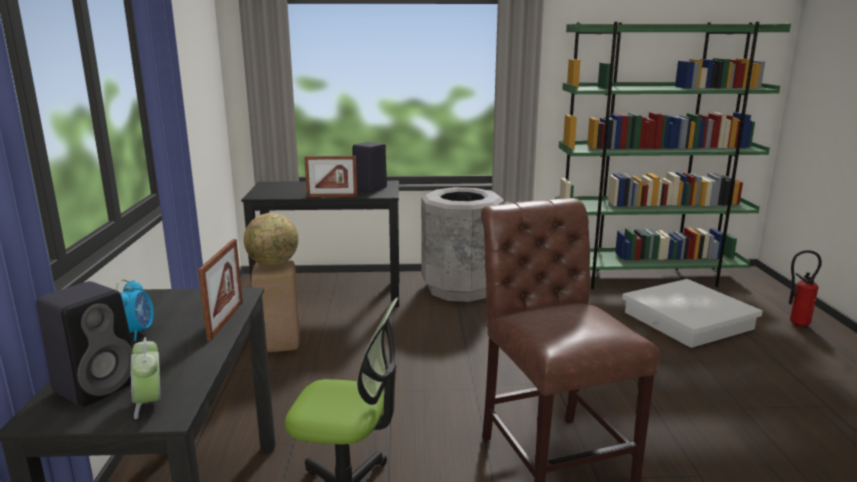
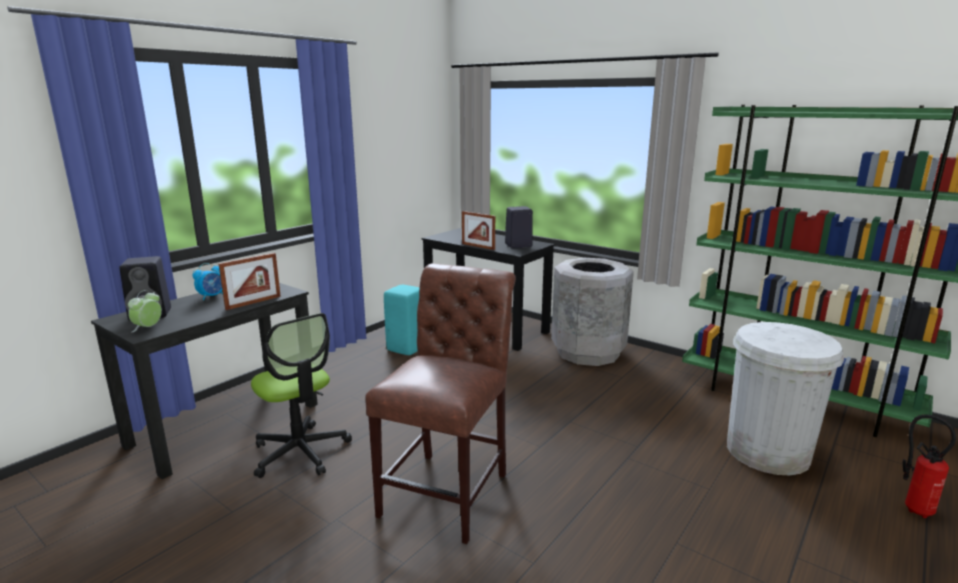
camera: 40 degrees right, 0 degrees up
(273, 264) = (405, 287): globe -> none
(278, 344) = (405, 349): beige stool -> turquoise stool
(687, 320) = (767, 451): white storage box -> white trash can

